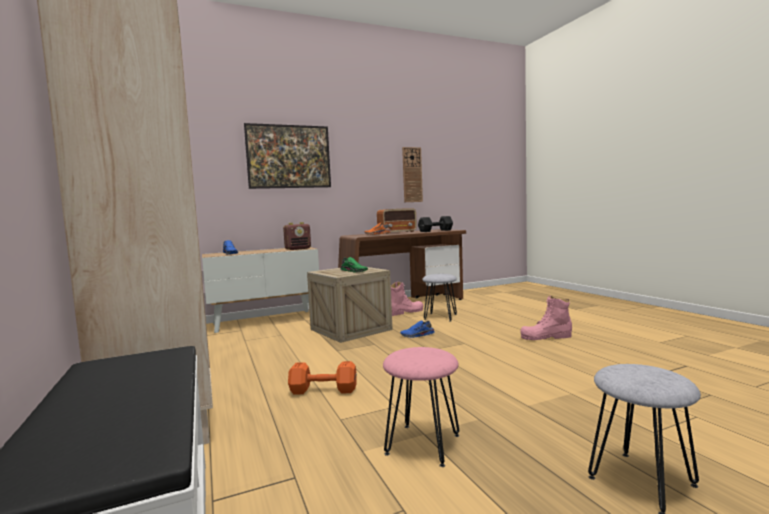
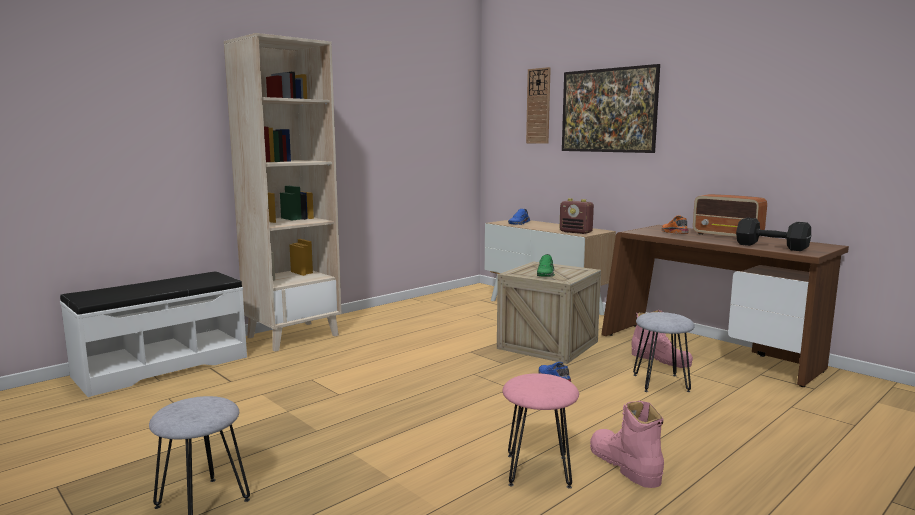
camera: 70 degrees right, 5 degrees up
(322, 390) = (366, 364): orange dumbbell -> none
(412, 175) = (801, 135): wall clock -> wall clock (538, 106)
(422, 445) = (270, 412): pink stool -> pink stool (537, 470)

